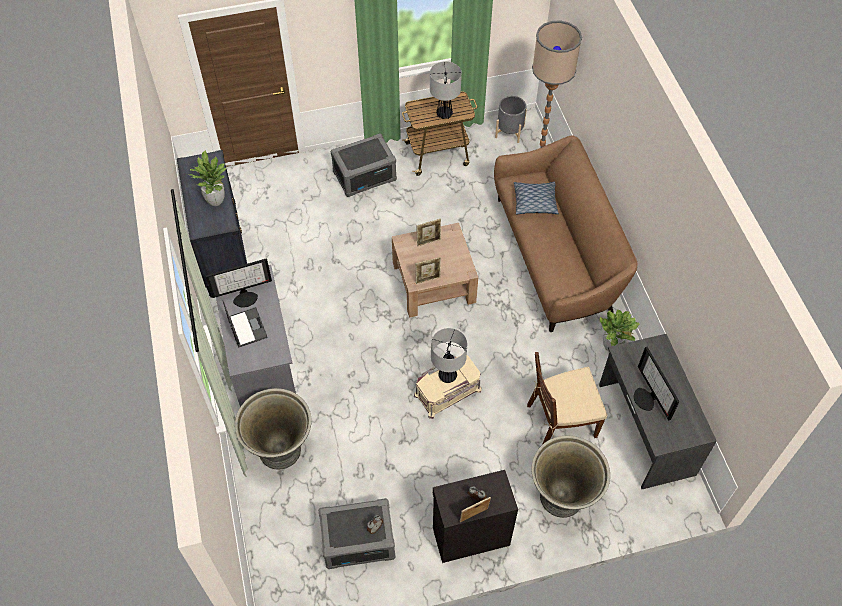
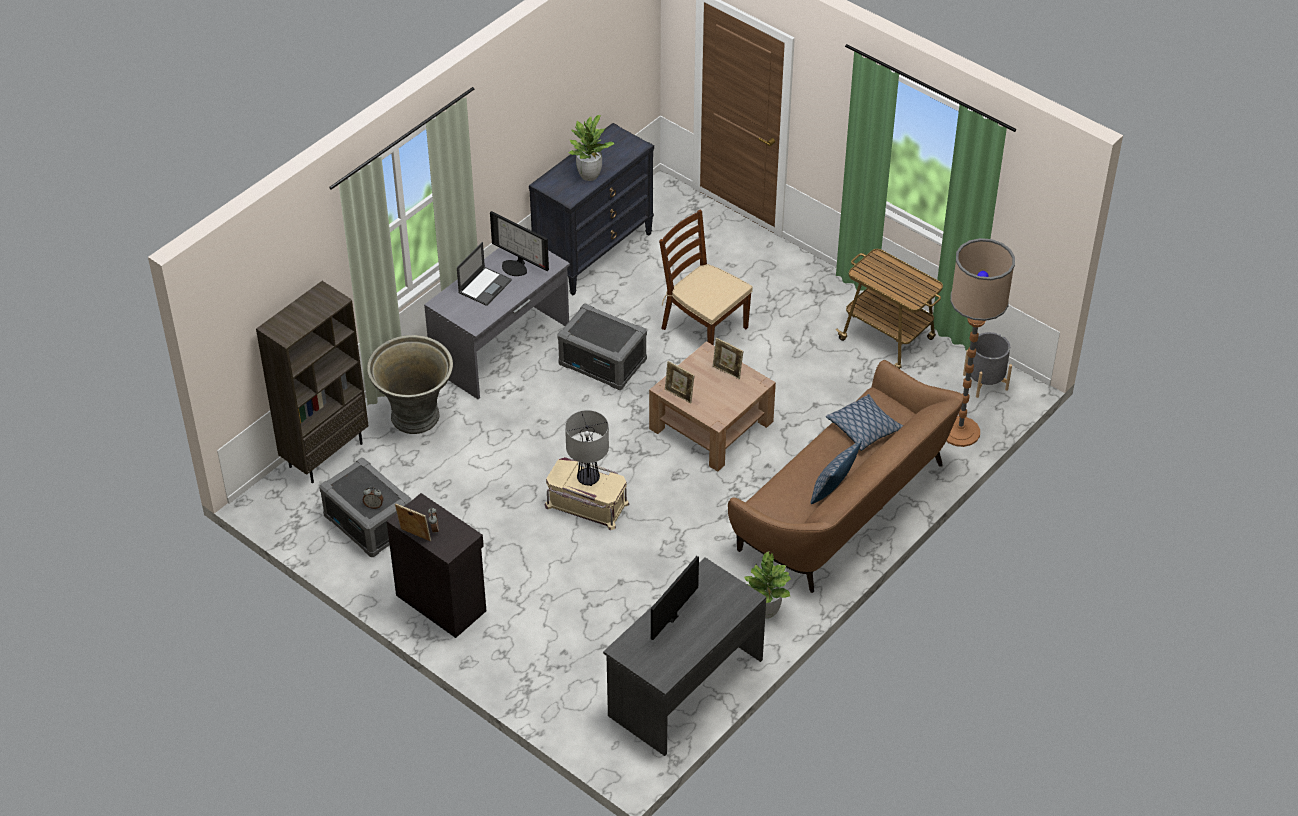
camera: 55 degrees right, 10 degrees down
(266, 532) = (325, 454): none -> brown bookcase
(364, 175) = (797, 299): grey storage box -> grey storage box (603, 362)
(444, 114) = (892, 285): table lamp -> none
(560, 421) = (632, 611): brown chair -> brown chair (703, 327)
(562, 498) = (542, 654): grey planter -> none
(574, 248) = (833, 490): none -> pillow

